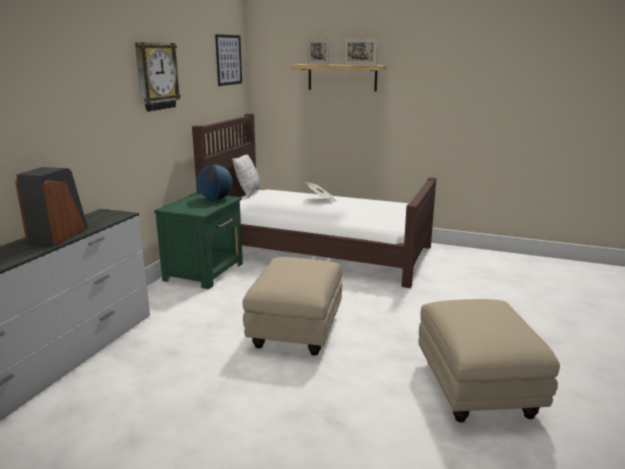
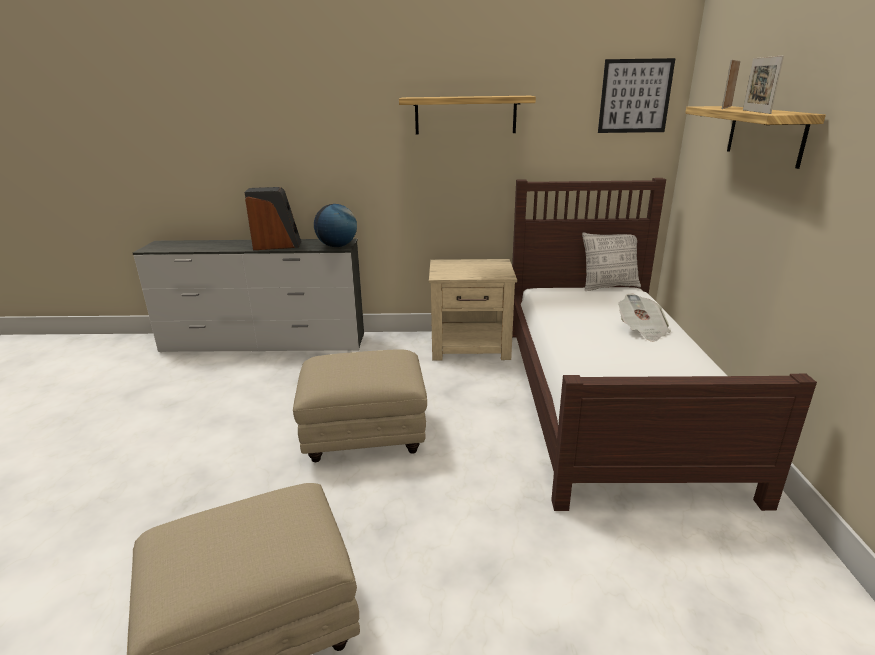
camera: 70 degrees right, 5 degrees up
(156, 76) = (465, 115): wall clock -> shelf
(205, 271) = (471, 347): green nightstand -> beige nightstand
(215, 199) = (493, 271): globe -> globe (337, 246)

